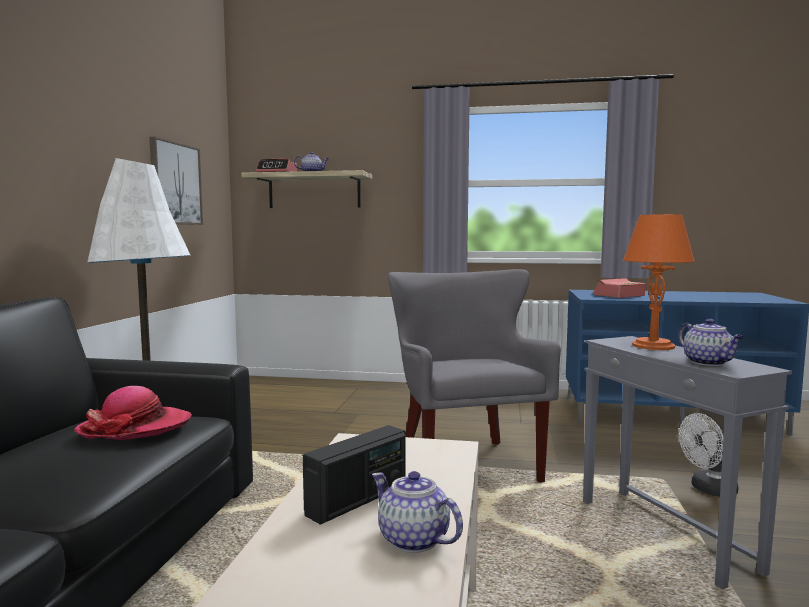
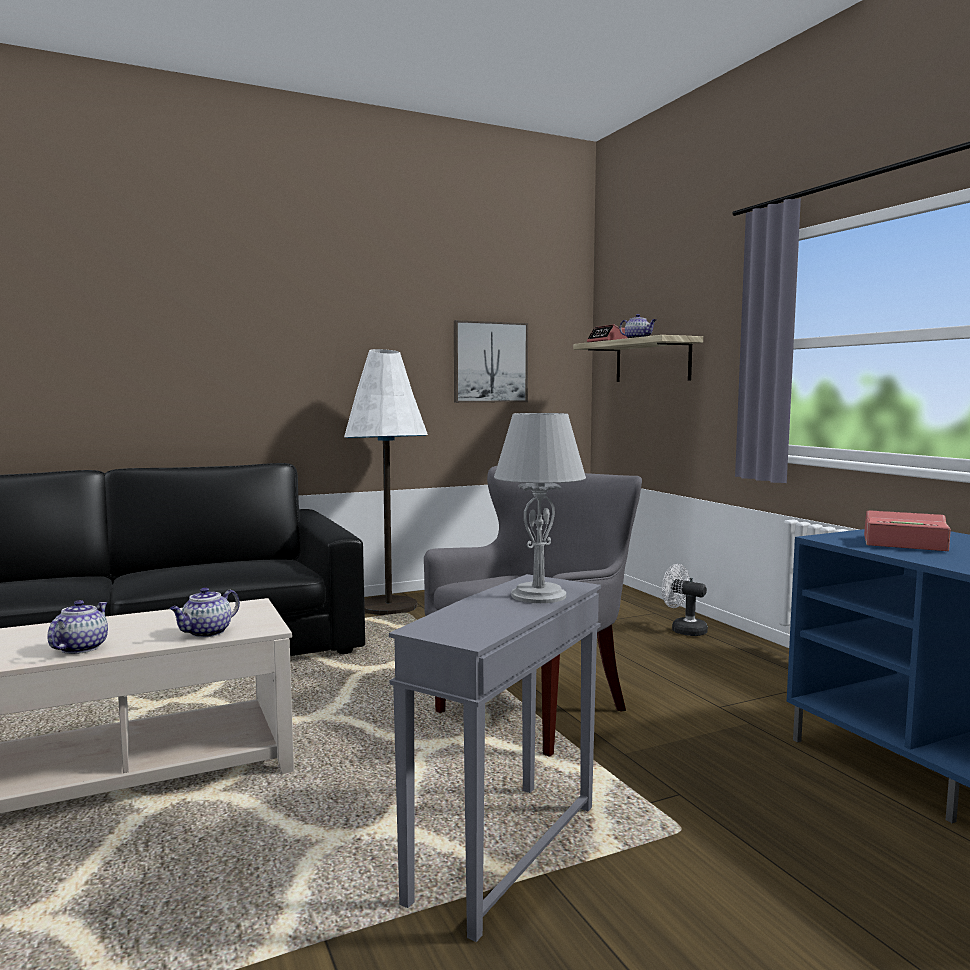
camera: 55 degrees right, 0 degrees up
(135, 427) = (248, 565): hat -> none
(358, 500) = (136, 626): radio -> none
(652, 346) = (538, 595): orange table lamp -> grey table lamp
(708, 362) = (464, 619): teapot -> teapot (206, 633)
(708, 489) = (704, 871): white fan -> white fan (683, 630)

